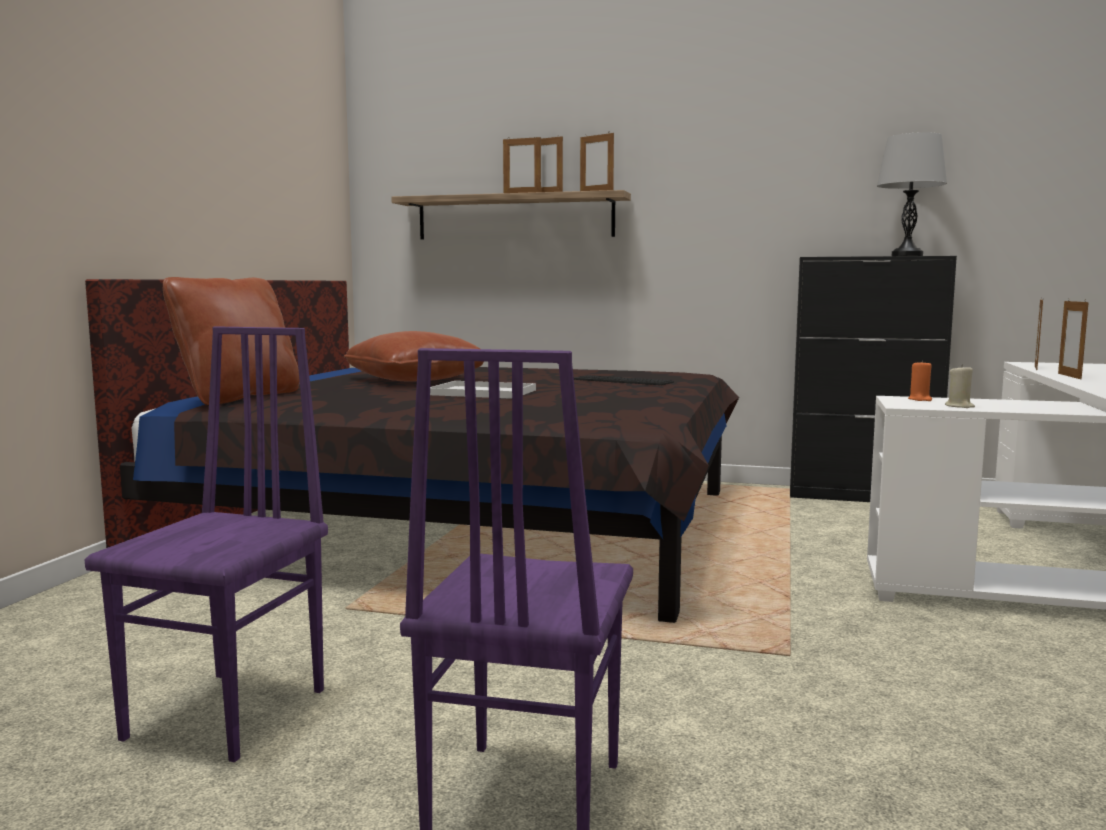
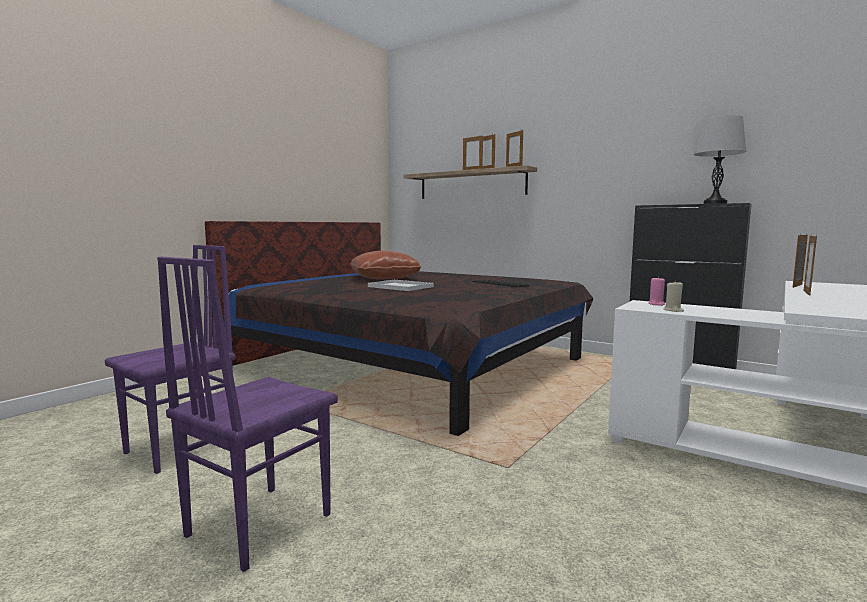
camera: 20 degrees right, 0 degrees up
(238, 397) = (276, 284): brown pillow -> none
(920, 399) = (656, 304): orange candle -> pink candle

